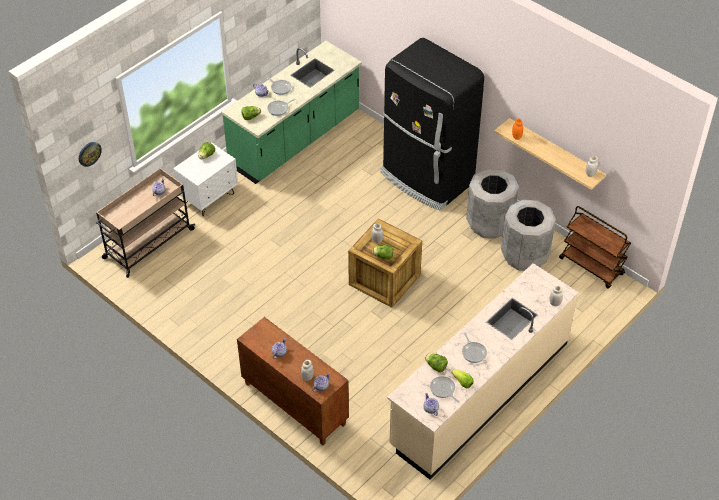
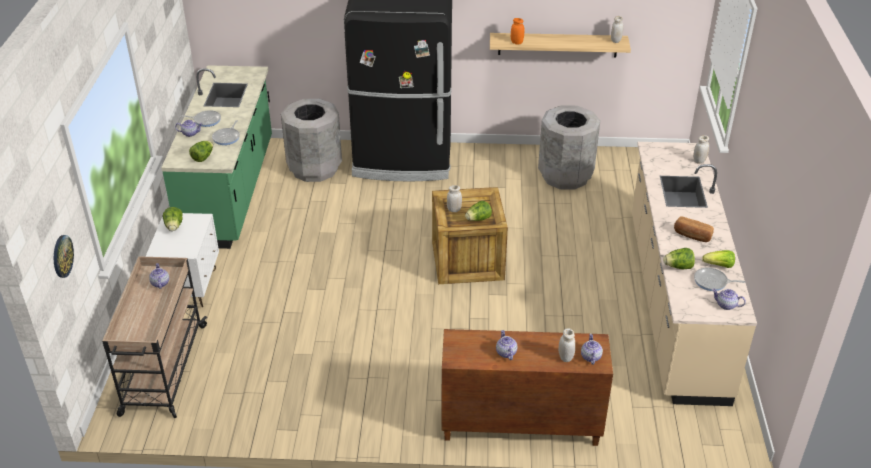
camera: 40 degrees left, 10 degrees down
(473, 352) = (692, 235): frying pan -> bread
(489, 224) = (504, 167): grey trash can -> grey trash can (315, 168)
(592, 266) = (628, 155): brown cart -> none

